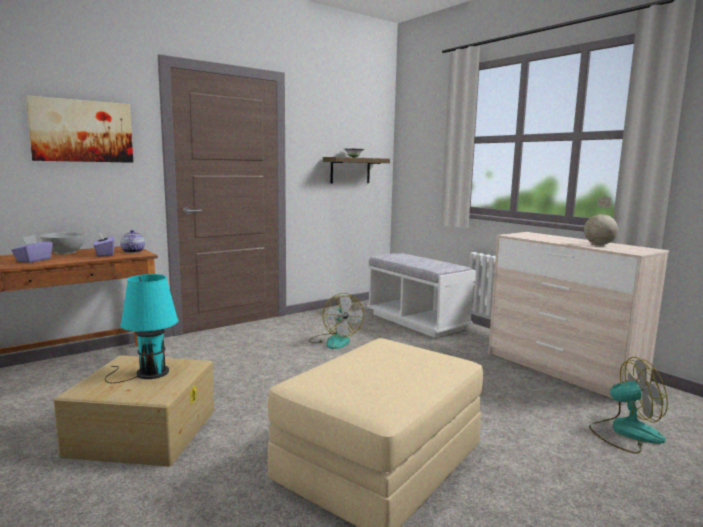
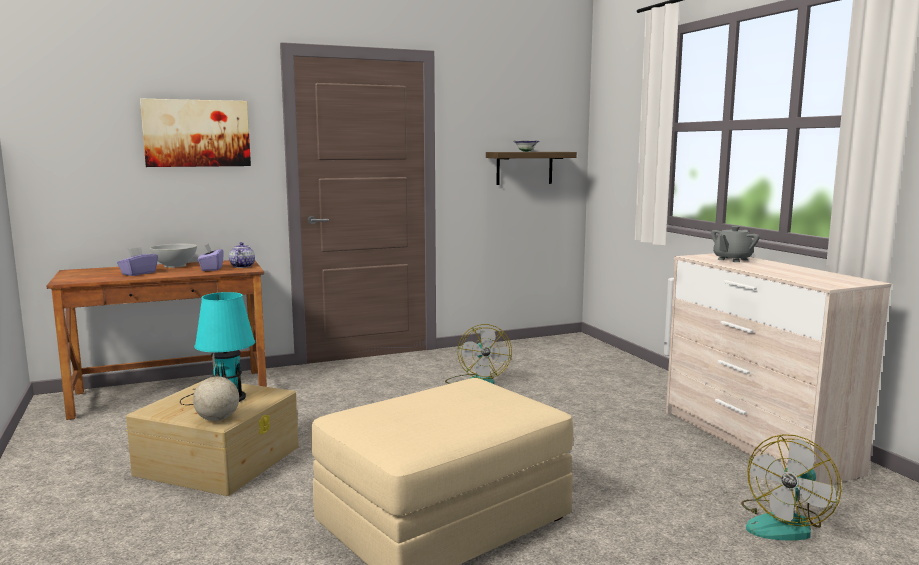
camera: 15 degrees right, 0 degrees up
(416, 321) = (597, 366): white bench -> none
(540, 236) = (732, 259): none -> grey teapot
(599, 245) = (796, 273): globe -> globe (217, 419)
(625, 432) = (784, 524): fan -> fan turned 120 degrees clockwise

